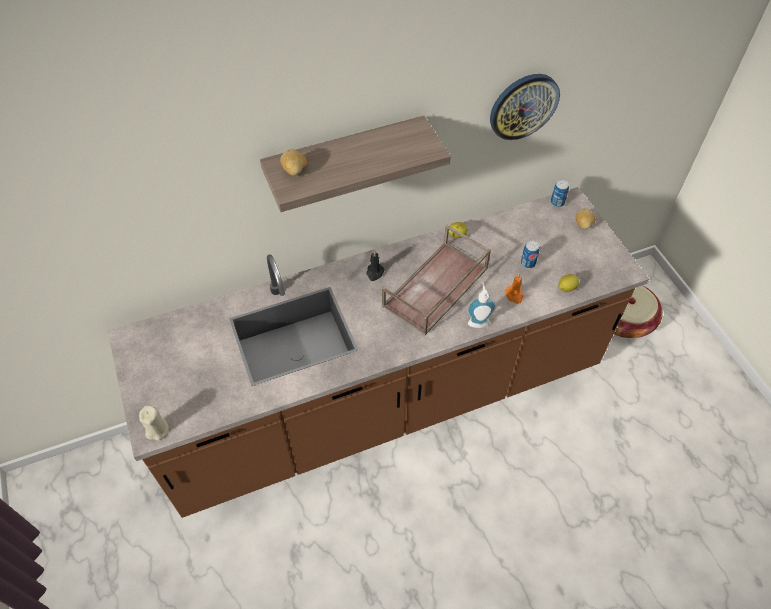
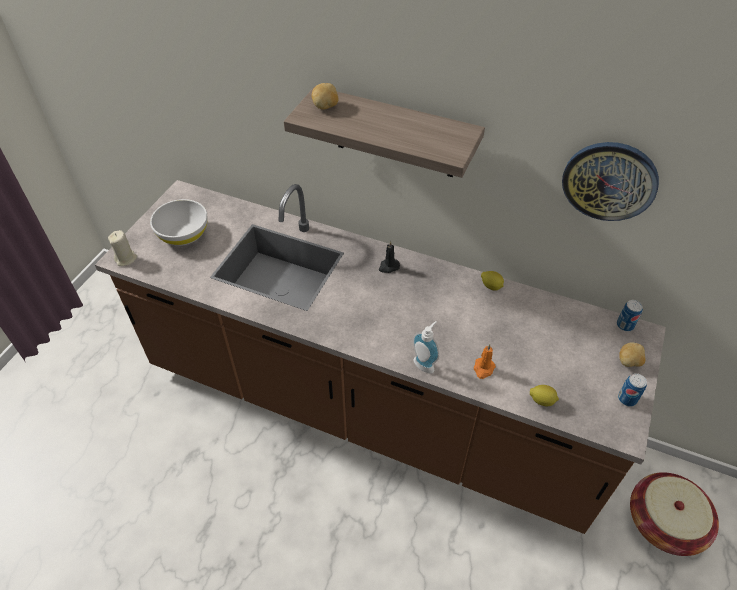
camera: 45 degrees right, 5 degrees down
(181, 370) = (184, 234): none -> white bowl
(436, 288) = (422, 313): brown tray -> none
(528, 263) = (530, 353): can -> can (627, 399)

